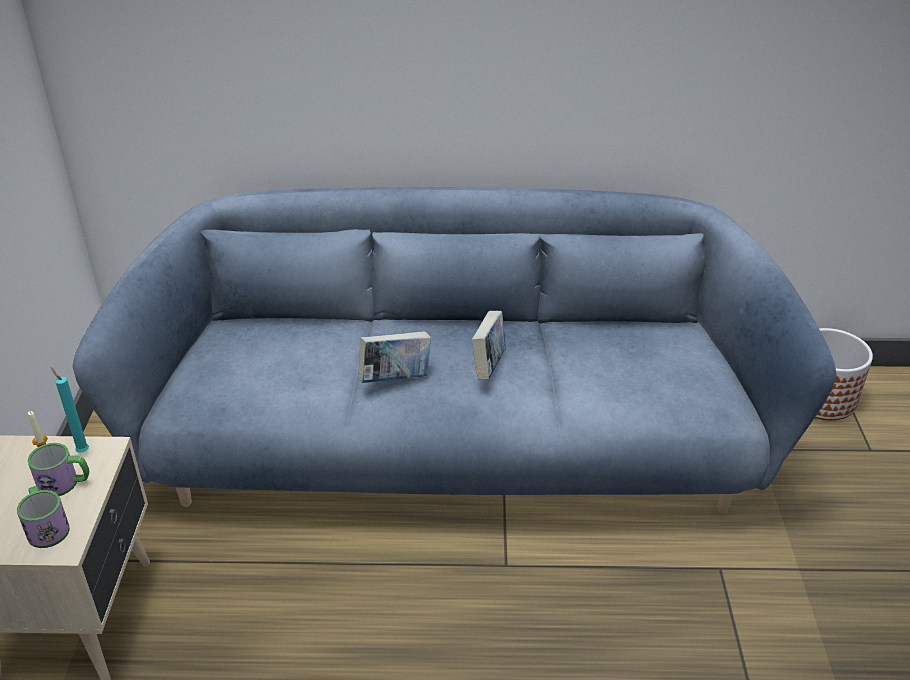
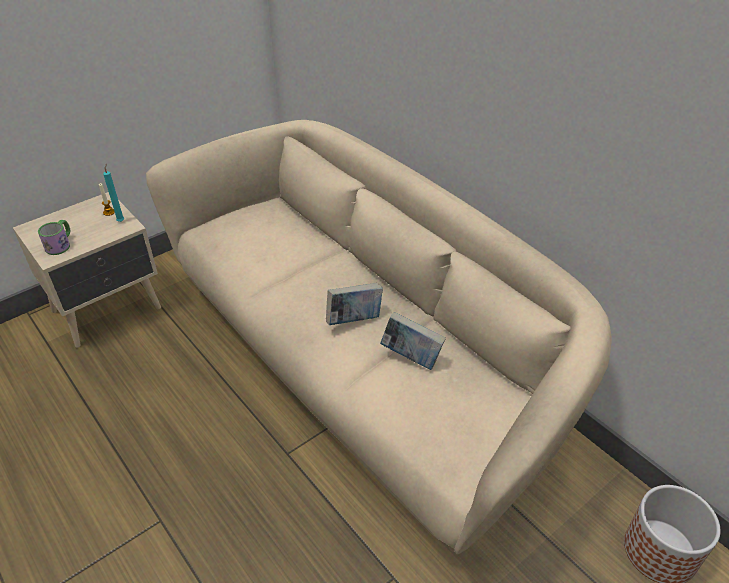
camera: 50 degrees right, 5 degrees up
(65, 483) = (94, 230): mug -> none
(395, 379) = (299, 289): book -> book (411, 357)
(455, 446) = (363, 367): blue sofa -> beige sofa

